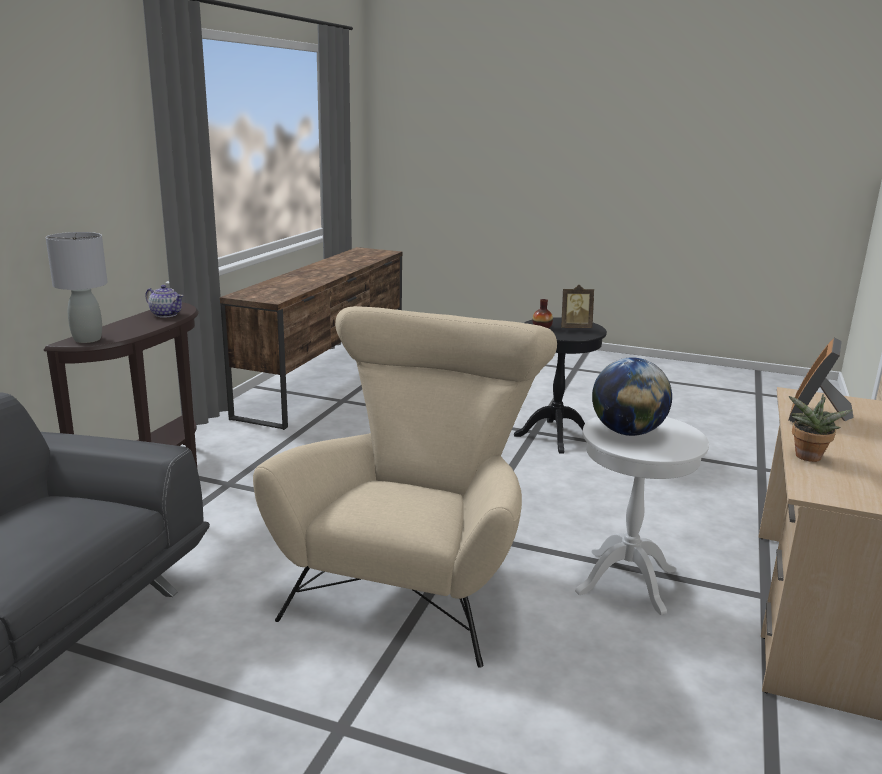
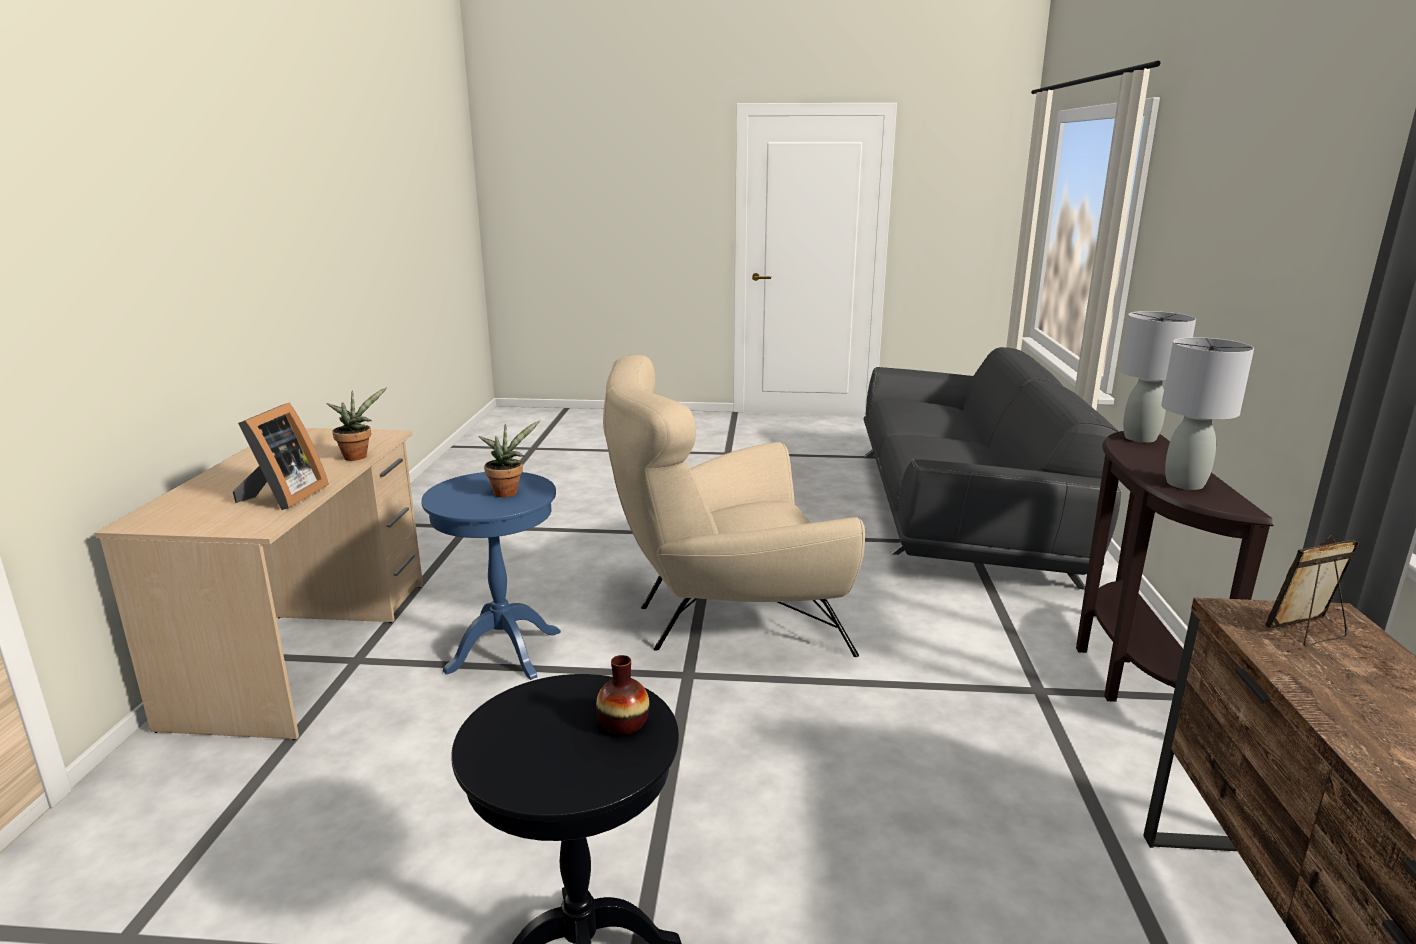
camera: 165 degrees right, 0 degrees up
(166, 314) = (1185, 484): teapot -> grey table lamp
(412, 577) = (722, 619): beige armchair -> beige armchair turned 75 degrees clockwise
(575, 327) = (536, 742): picture frame -> picture frame (1307, 633)
(626, 581) = (504, 651): white side table -> blue side table
(627, 432) = (508, 492): globe -> potted plant

